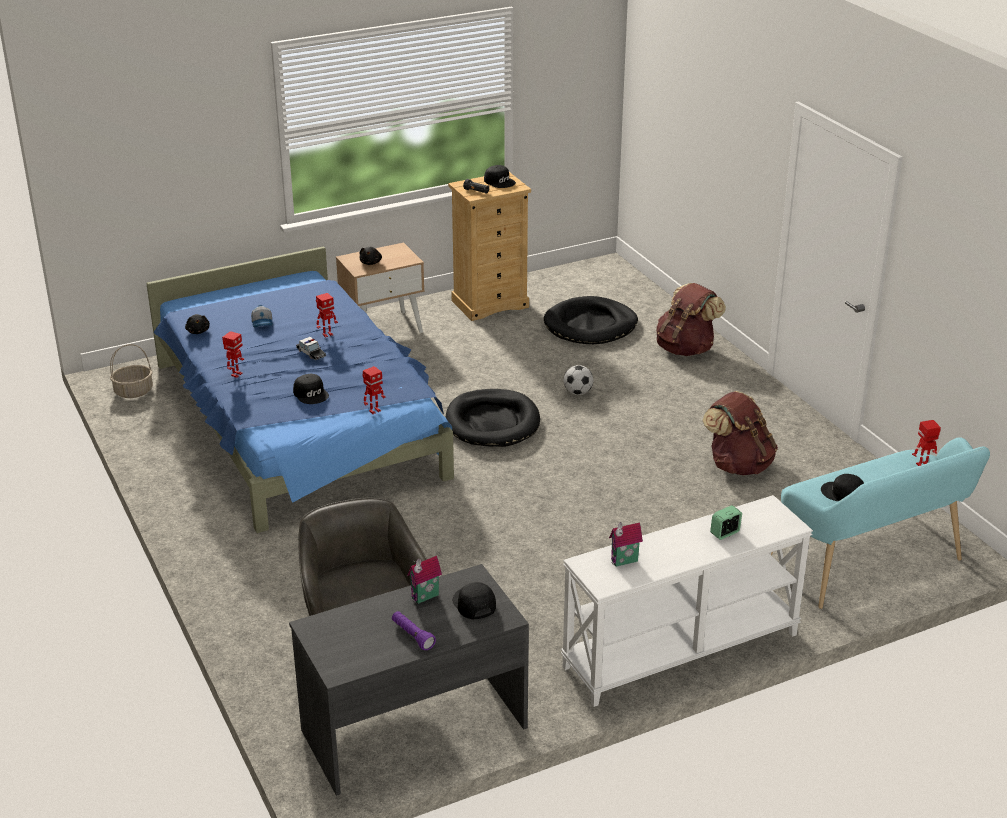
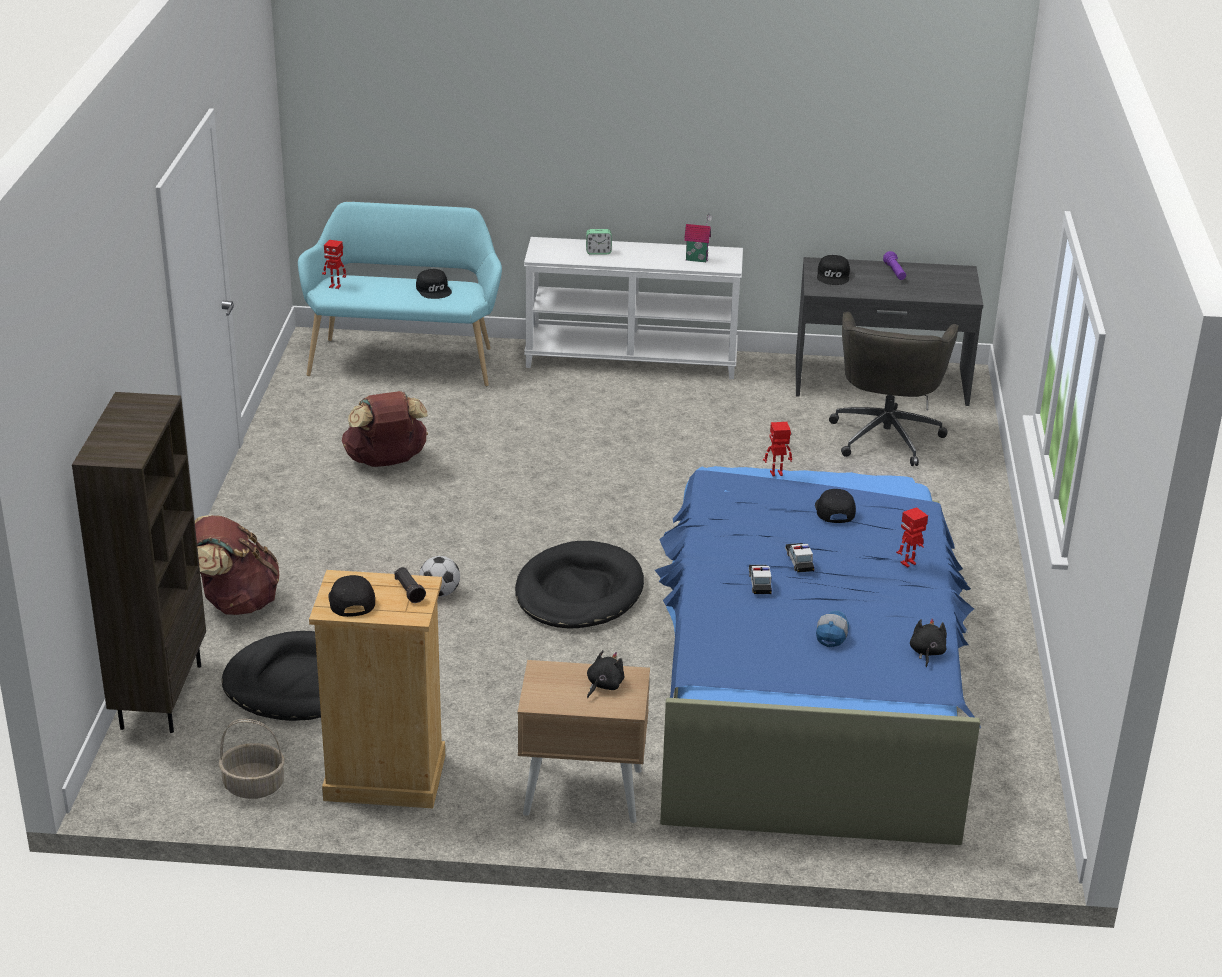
camera: 150 degrees left, 0 degrees up
(133, 392) = (1013, 809): basket -> basket (254, 785)
(327, 334) = (759, 583): toy robot -> toy car
(426, 597) = (866, 288): toy house -> none
(651, 299) = (160, 696): none -> brown bookcase

